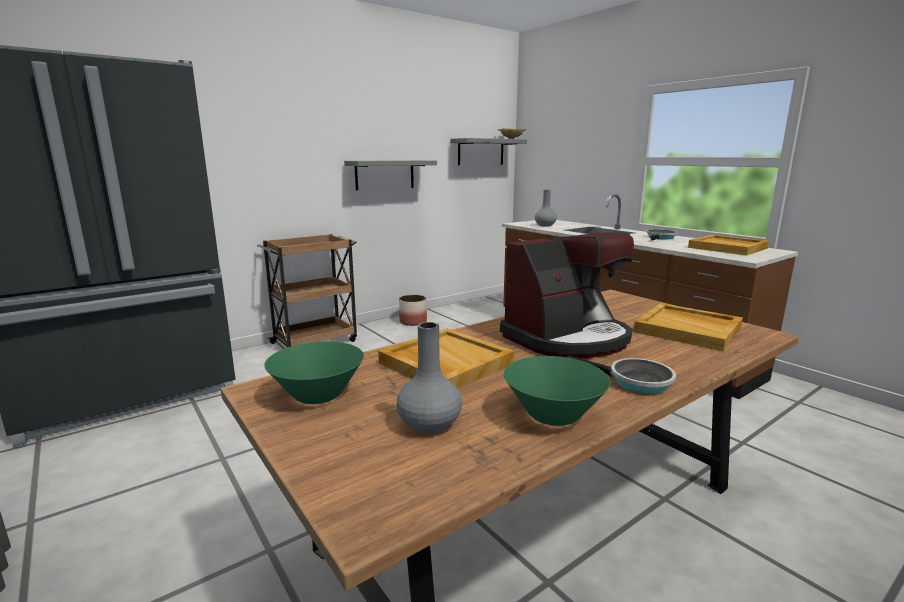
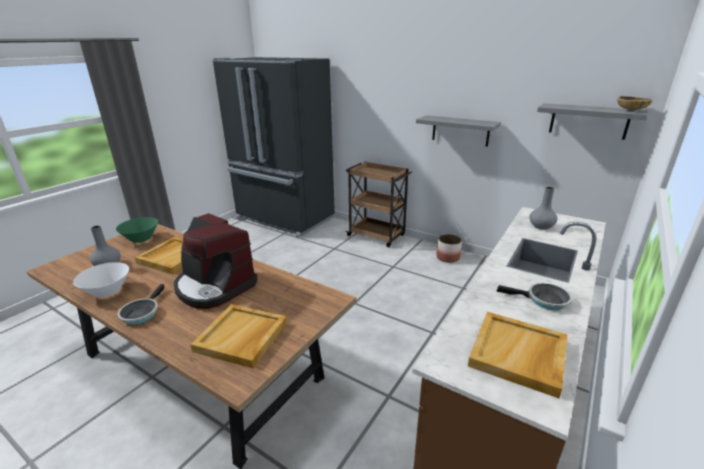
camera: 70 degrees right, 10 degrees up
(553, 415) = (107, 291): green bowl -> white bowl

